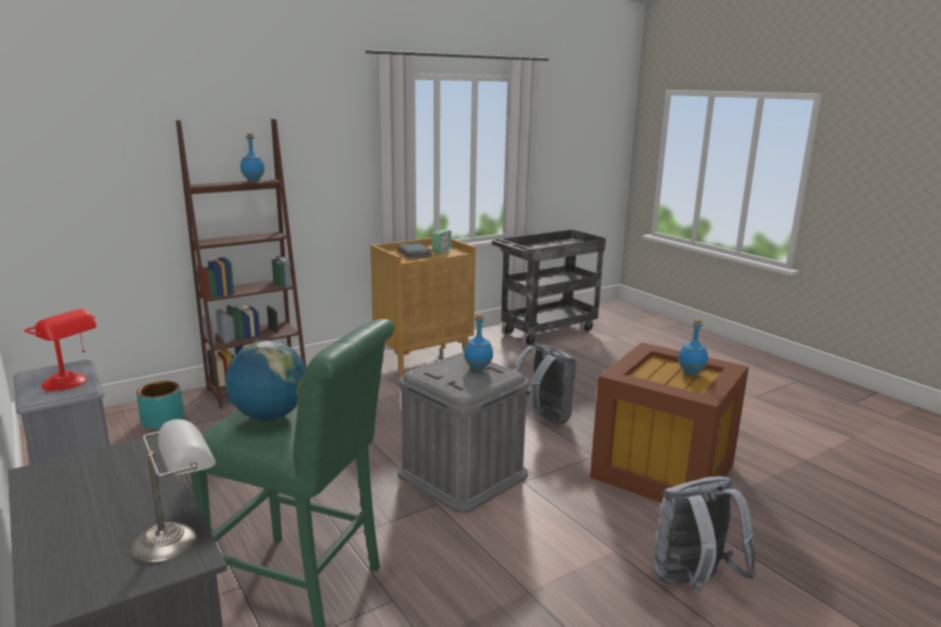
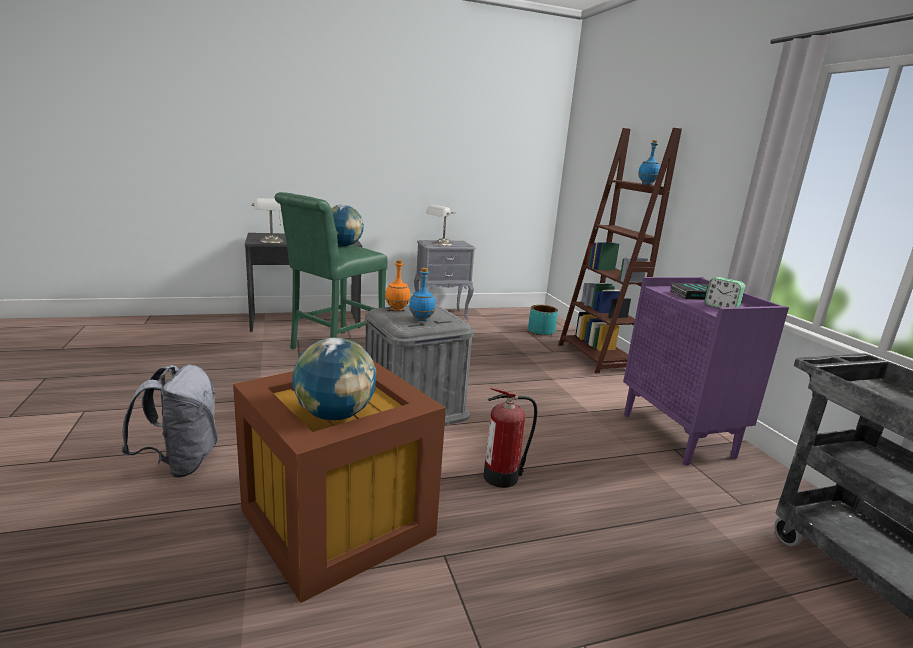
camera: 105 degrees right, 0 degrees up
(71, 383) = (440, 243): red table lamp -> white table lamp
(424, 361) = (677, 435): brown cabinet -> purple cabinet
(454, 384) = (396, 309): none -> orange bottle
(543, 418) = (503, 476): grey backpack -> fire extinguisher
(690, 373) = (335, 415): blue bottle -> globe

